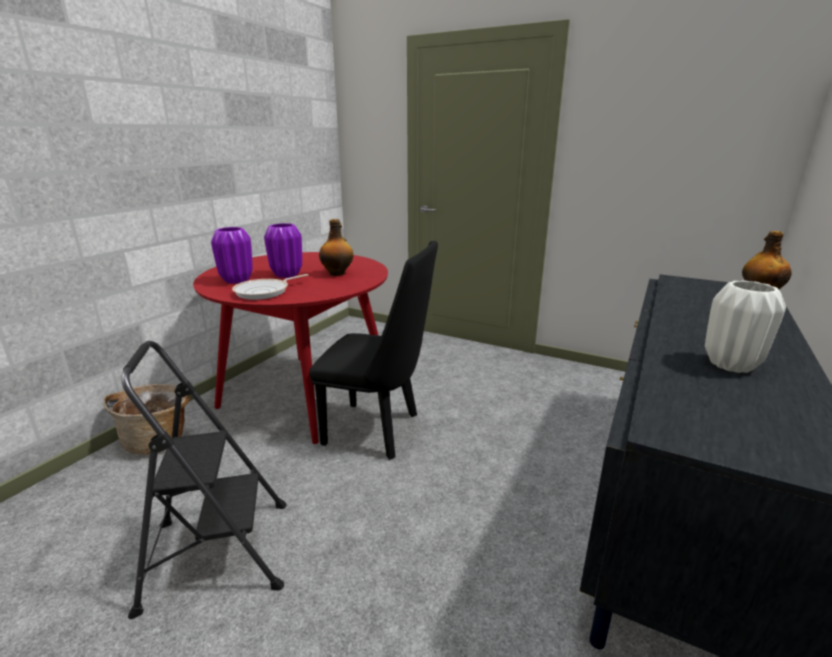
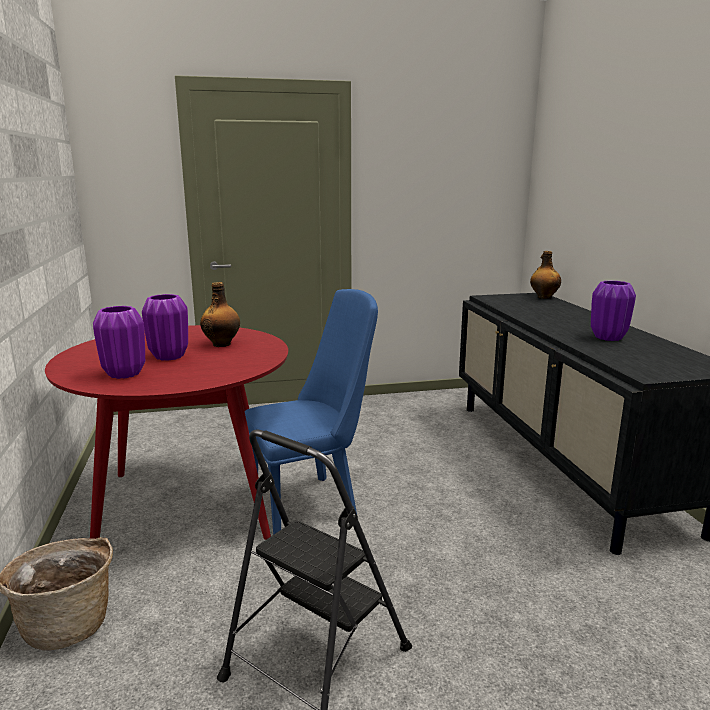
camera: 40 degrees left, 5 degrees down
(265, 292) = (193, 375): frying pan -> none
(380, 430) = (312, 502): black chair -> blue chair
(730, 364) = (607, 337): white vase -> purple vase

